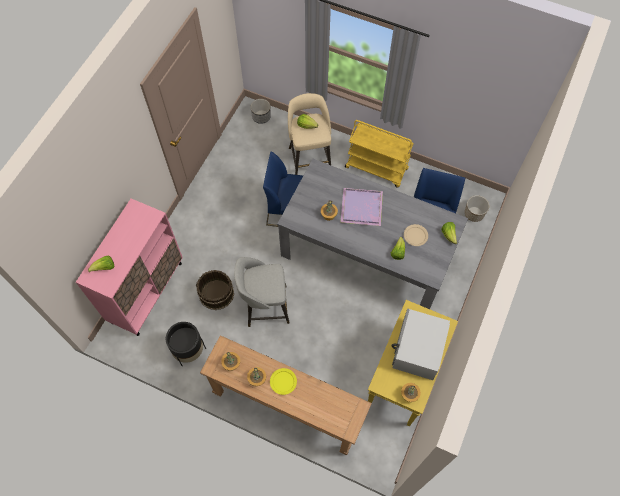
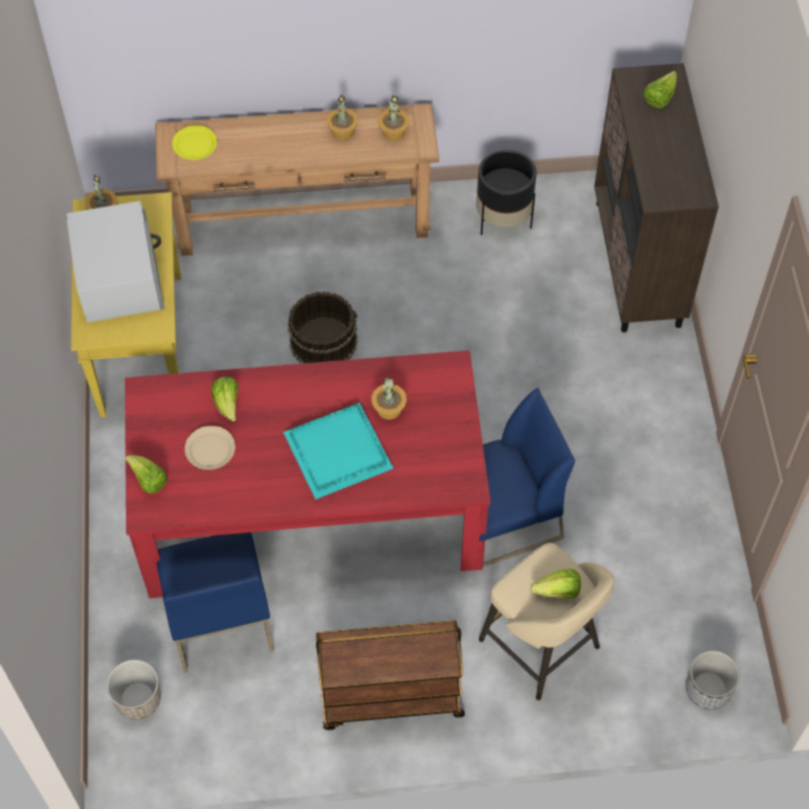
camera: 150 degrees right, 5 degrees down
(147, 292) = (638, 264): pink cabinet -> brown cabinet
(216, 294) = (526, 314): brown bucket -> brown bucket (323, 341)
(265, 306) = (432, 336): grey stool -> none
(283, 382) = (302, 145): yellow plate -> yellow plate (194, 144)
(360, 208) = (339, 450): purple tray -> turquoise tray
(367, 253) = (311, 510): grey dining table -> red dining table
(377, 168) = (390, 698): yellow cart -> brown cart

